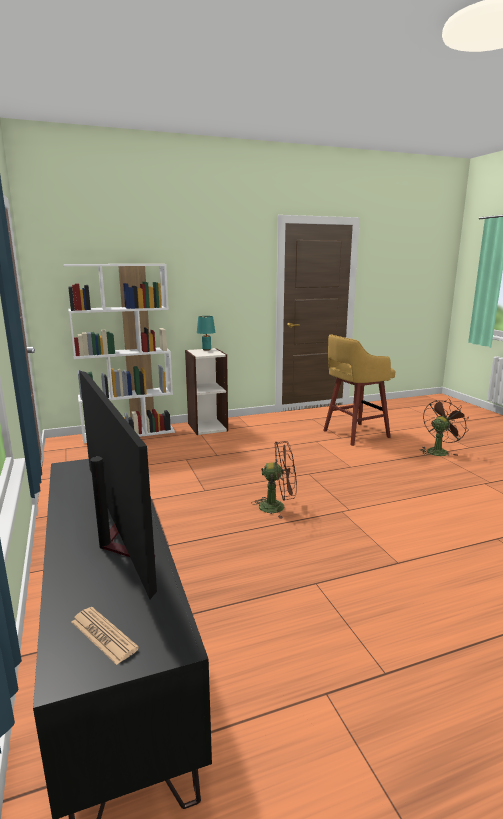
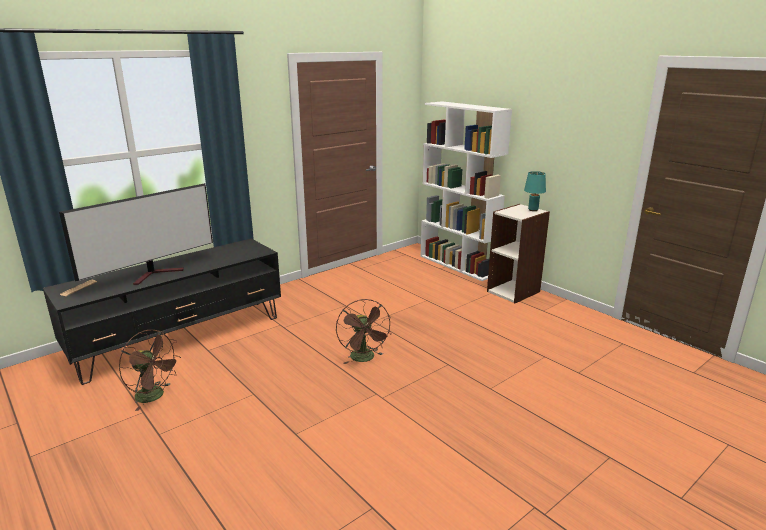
camera: 70 degrees right, 5 degrees up
(354, 434) = (603, 380): yellow stool -> none
(438, 451) = (623, 461): brown fan -> brown fan (155, 396)

